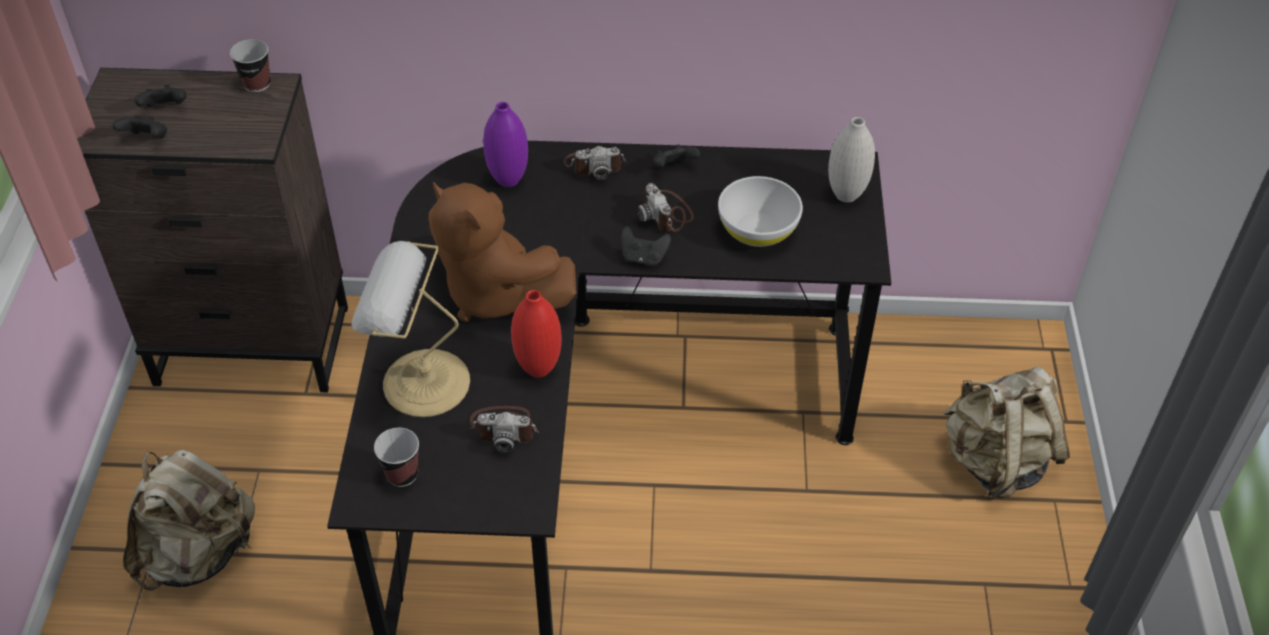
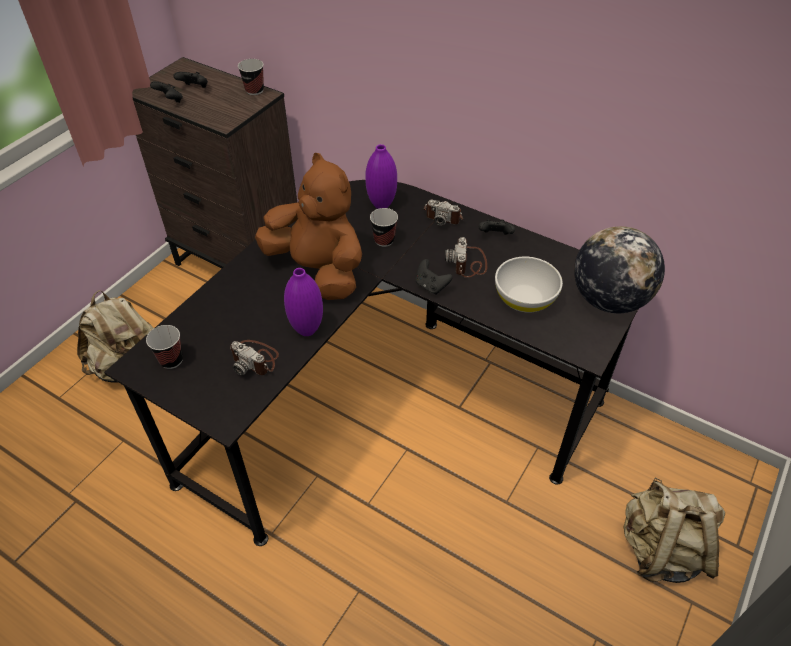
camera: 30 degrees right, 0 degrees up
(421, 382) = (230, 307): table lamp -> none
(495, 293) = (318, 270): brown plush toy -> brown plush toy turned 150 degrees clockwise
(538, 368) = (307, 329): red vase -> purple vase
(546, 224) = (384, 240): none -> cup
(846, 195) = (608, 300): white vase -> globe

